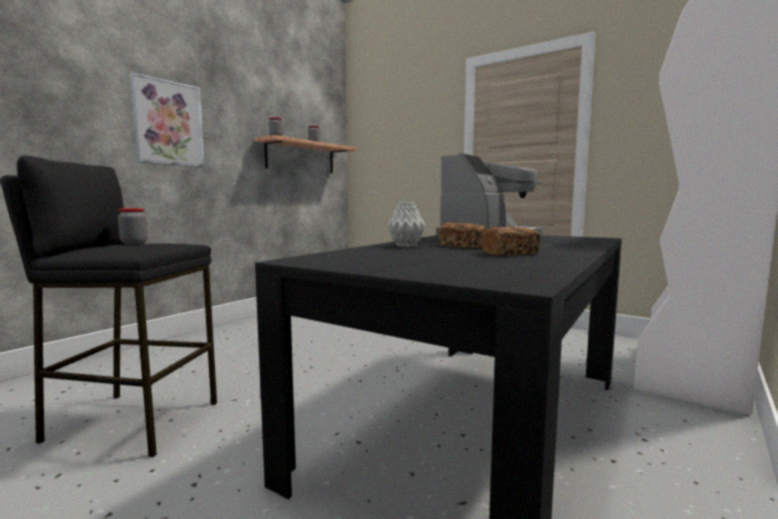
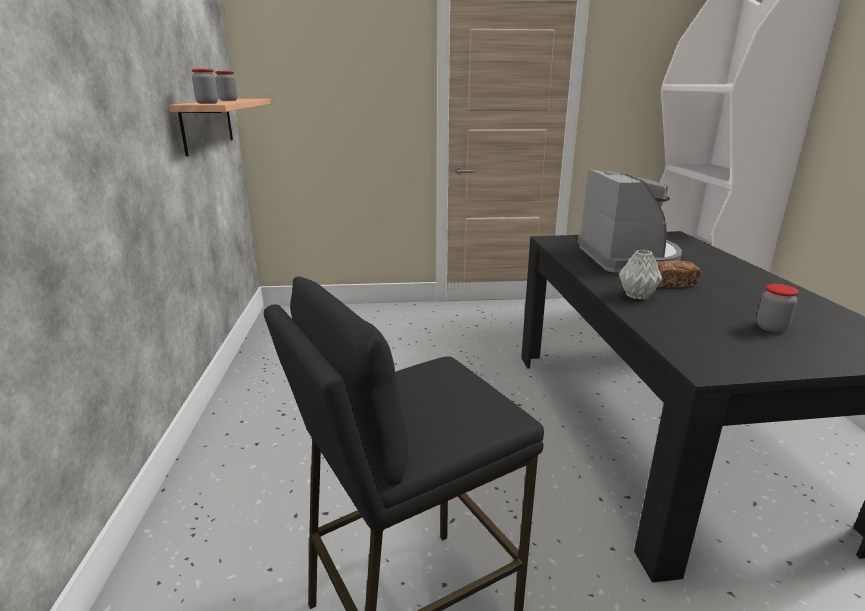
camera: 40 degrees left, 15 degrees up
(134, 243) = (404, 394): jar -> jar (771, 327)
(168, 123) = (86, 109): picture -> none
(510, 253) = (746, 293): bread -> none

